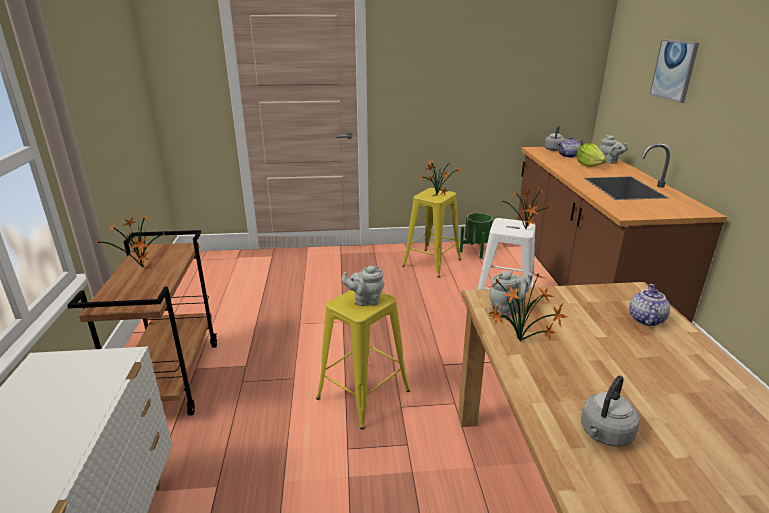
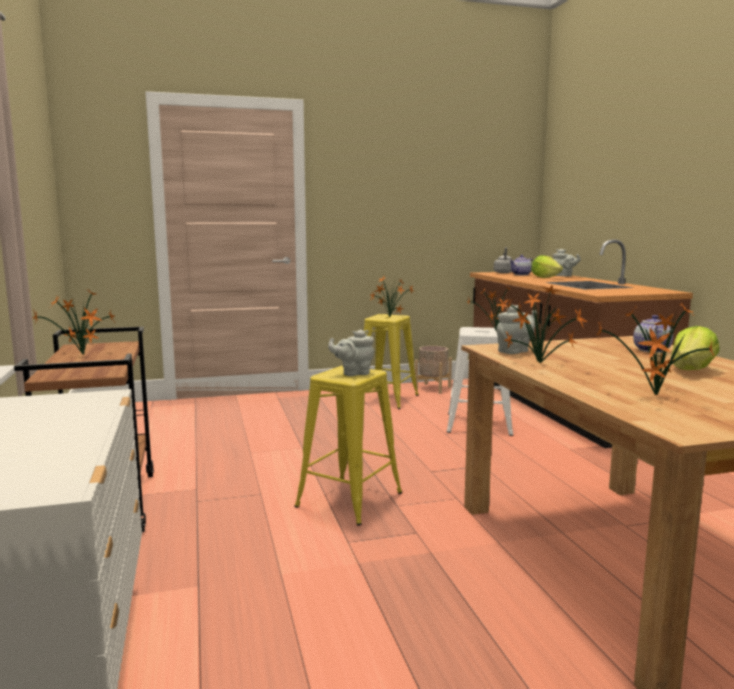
camera: 10 degrees left, 15 degrees down
(476, 251) = (433, 388): green planter -> beige planter
(604, 434) = (654, 397): grey kettle -> potted plant
(670, 373) = (692, 370): none -> lettuce
(674, 70) = (614, 176): picture -> none

